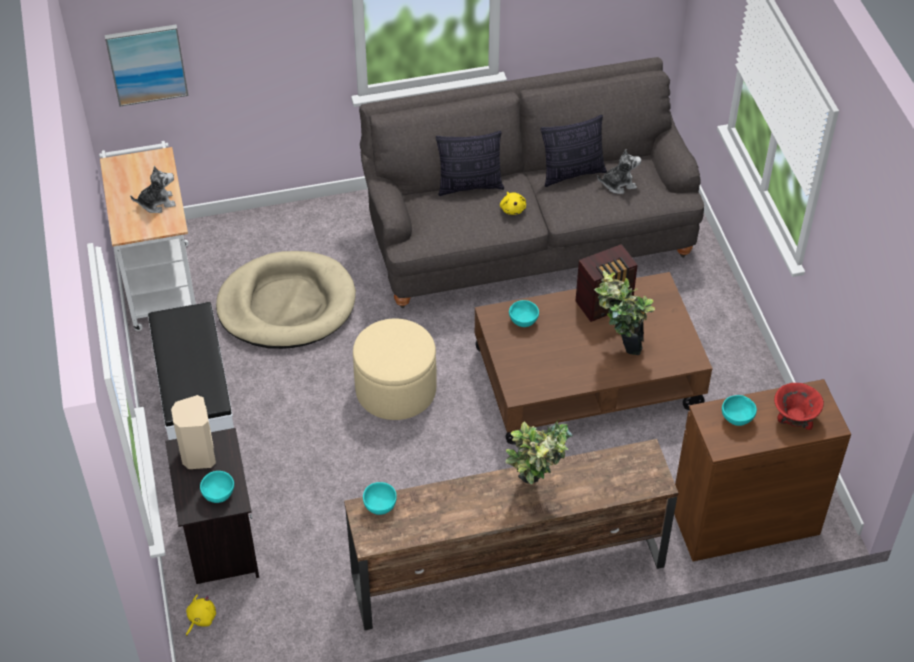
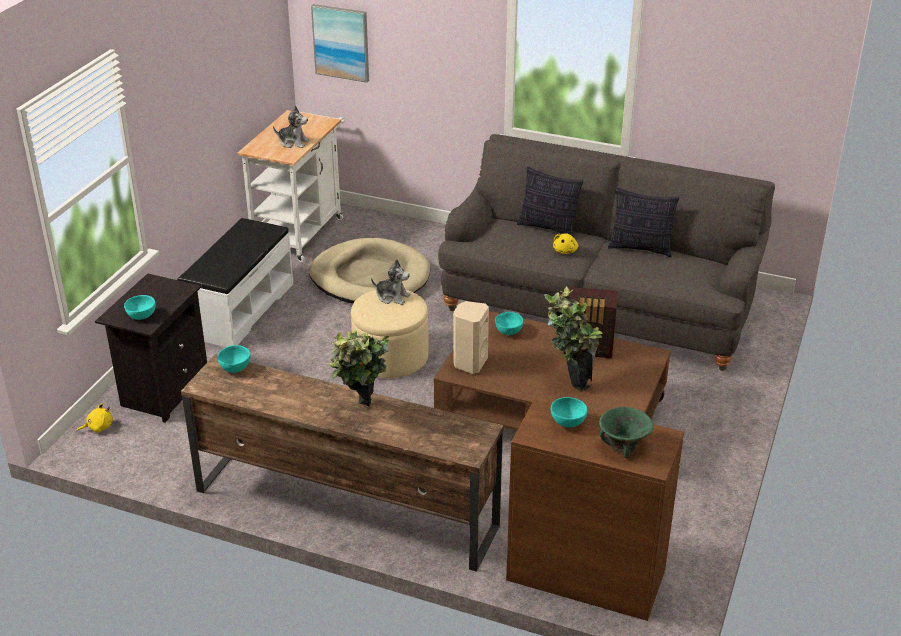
camera: 35 degrees right, 15 degrees down
(197, 455) = (157, 289): beige speaker -> beige speaker (469, 363)
(618, 184) = (673, 268): plush toy -> plush toy (392, 297)
(795, 417) = (624, 445): red bowl -> green bowl

